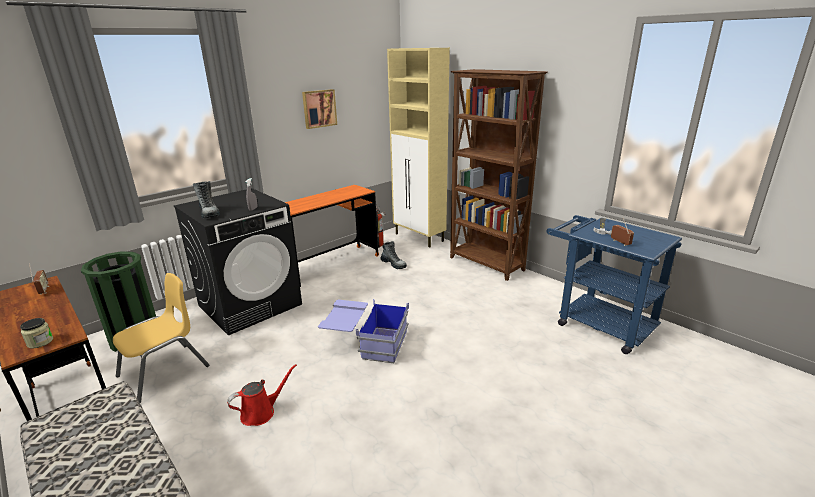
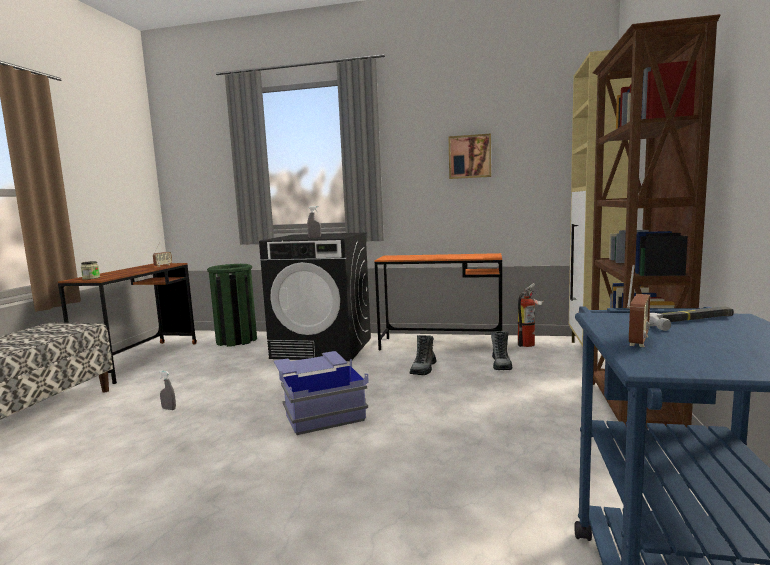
camera: 55 degrees right, 15 degrees down
(164, 371) = (203, 362): yellow chair -> none
(209, 213) = (288, 237): boot -> boot (423, 369)
(261, 412) = (169, 409): red watering can -> grey spray bottle

